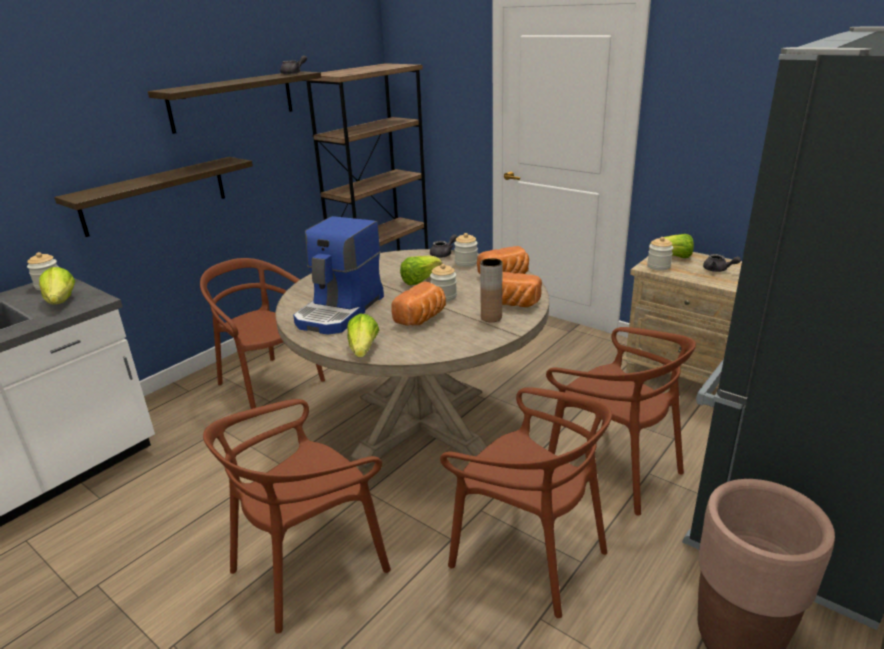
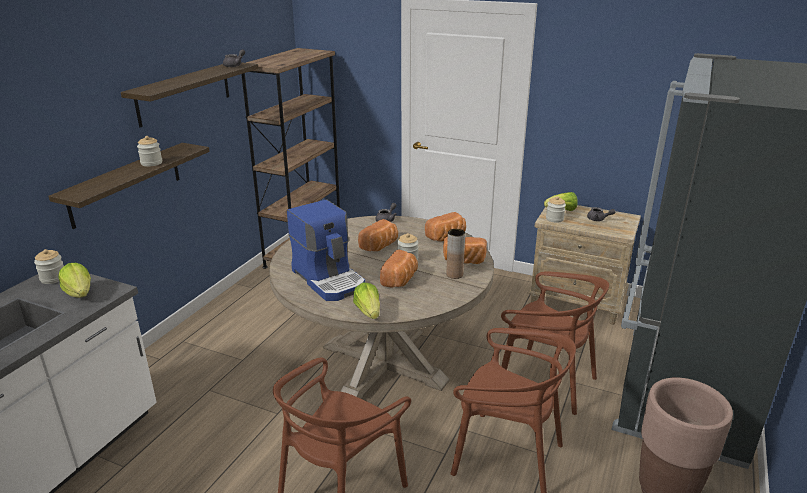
camera: 15 degrees left, 0 degrees up
(269, 385) = (235, 345): brown chair -> none
(341, 311) = (329, 279): coffee machine -> coffee machine turned 45 degrees counterclockwise
(420, 280) = (380, 246): lettuce -> bread
(466, 263) = (409, 227): jar -> jar (151, 163)

